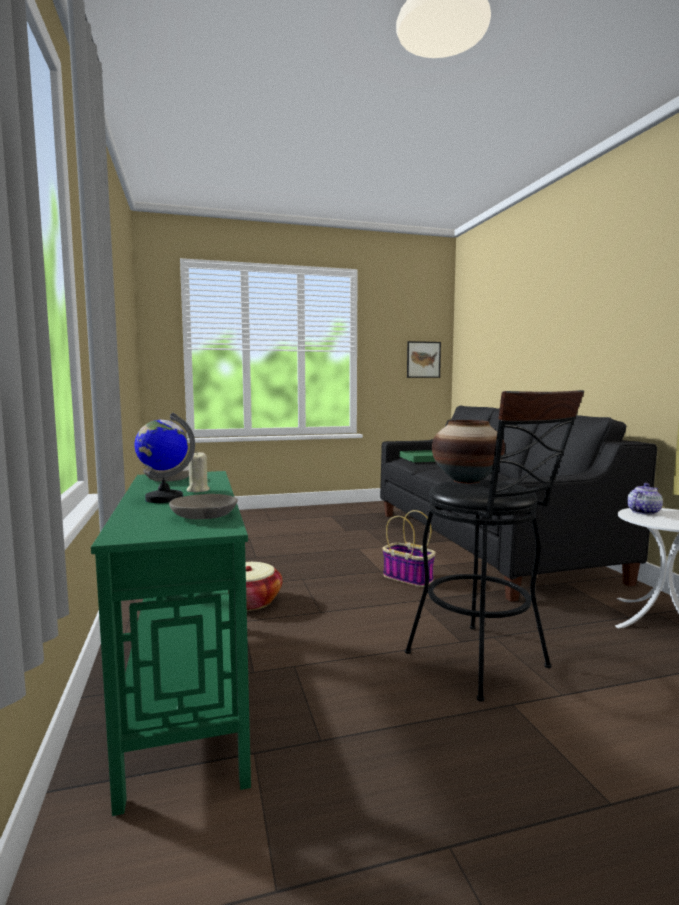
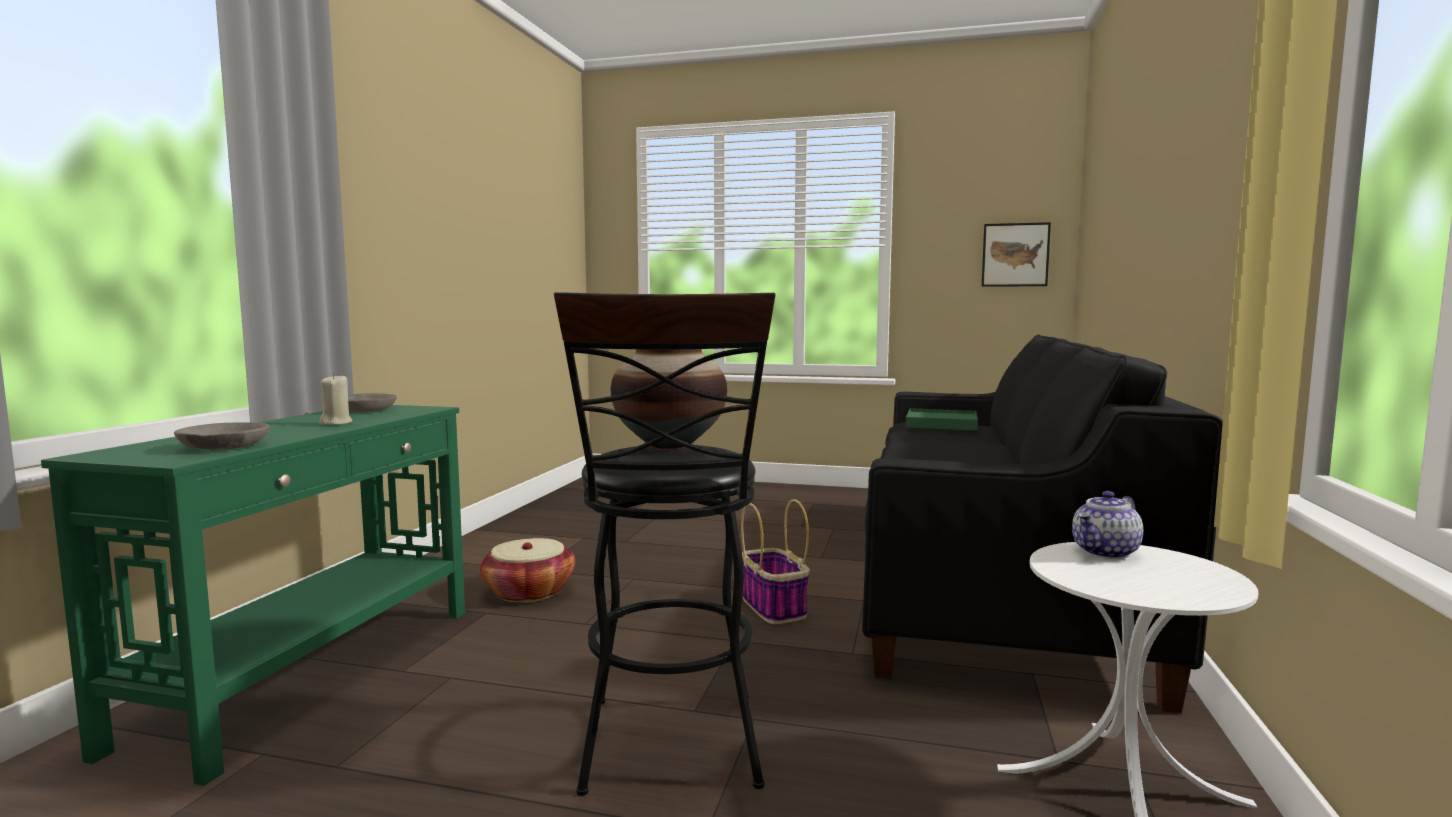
camera: 30 degrees right, 0 degrees up
(164, 499) = (272, 428): globe -> none
(643, 512) = (1106, 552): teapot -> teapot turned 150 degrees clockwise

